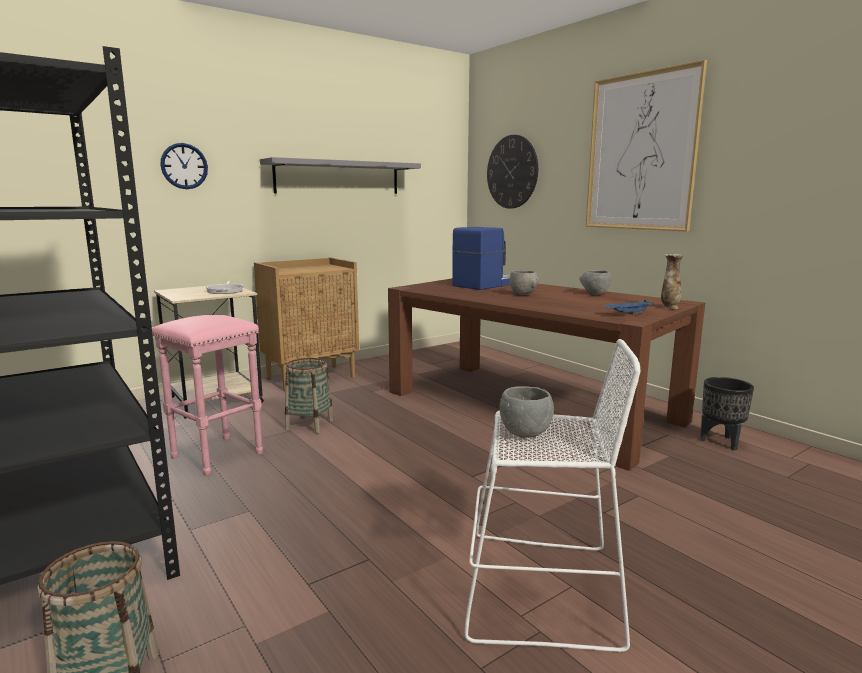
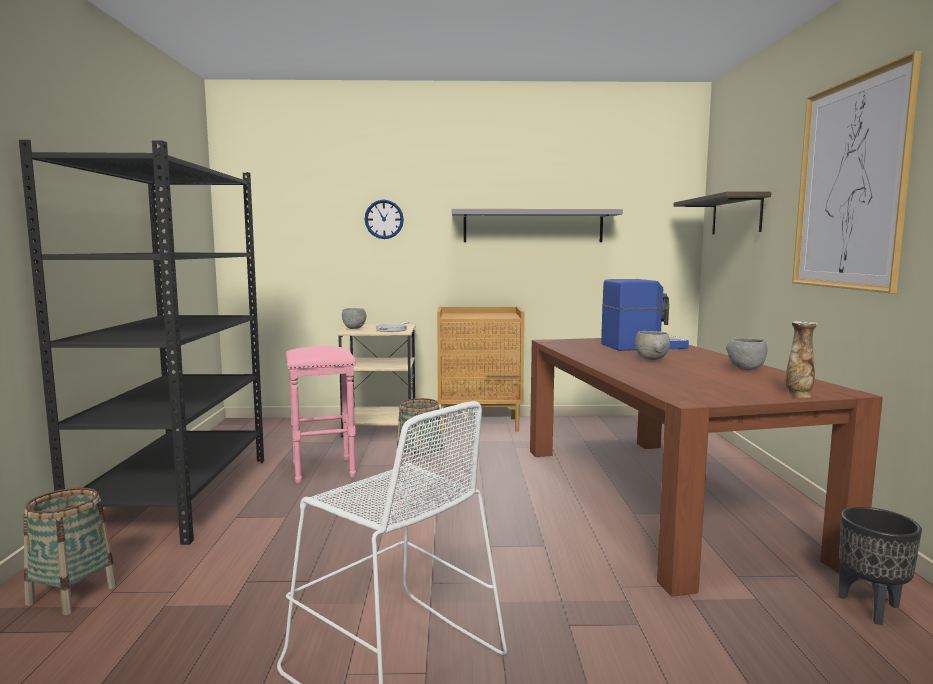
camera: 35 degrees right, 5 degrees down
(512, 172) = (736, 215): wall clock -> shelf
(525, 434) = (376, 485): grey bowl -> grey bowl (354, 328)
(628, 314) = (710, 394): blue tray -> none

